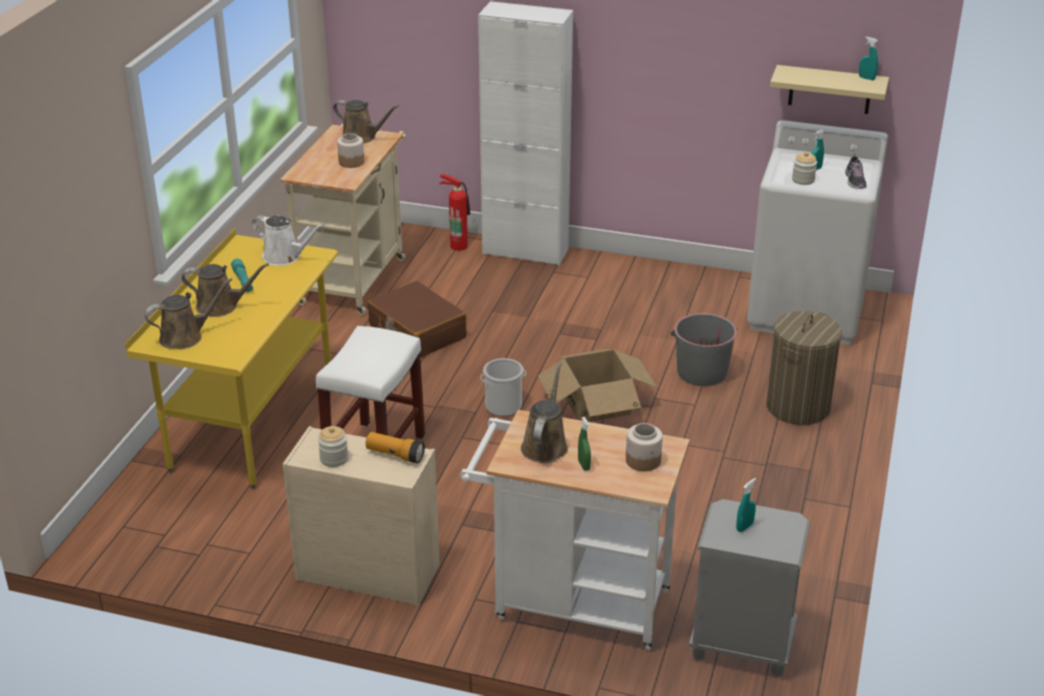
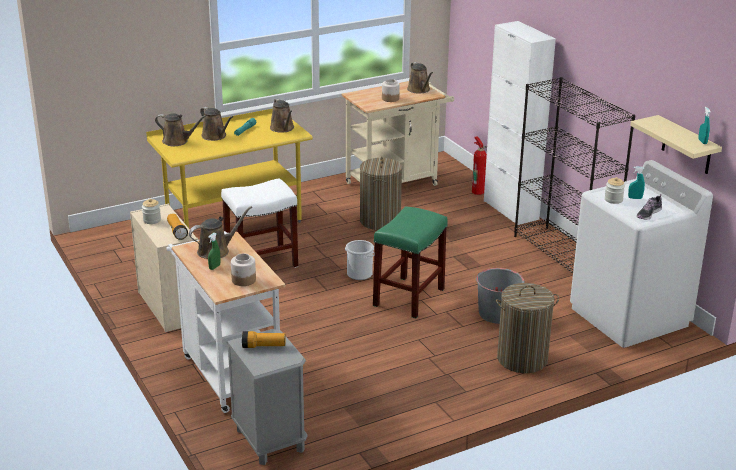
camera: 45 degrees right, 5 degrees down
(285, 257) = (283, 128): white watering can -> brown watering can
(416, 332) = (380, 221): brown suitcase -> laundry basket
(596, 404) = (409, 298): cardboard box -> green stool
(653, 276) = (563, 255): none -> black bookcase
(744, 527) = (263, 346): turquoise spray bottle -> flashlight

